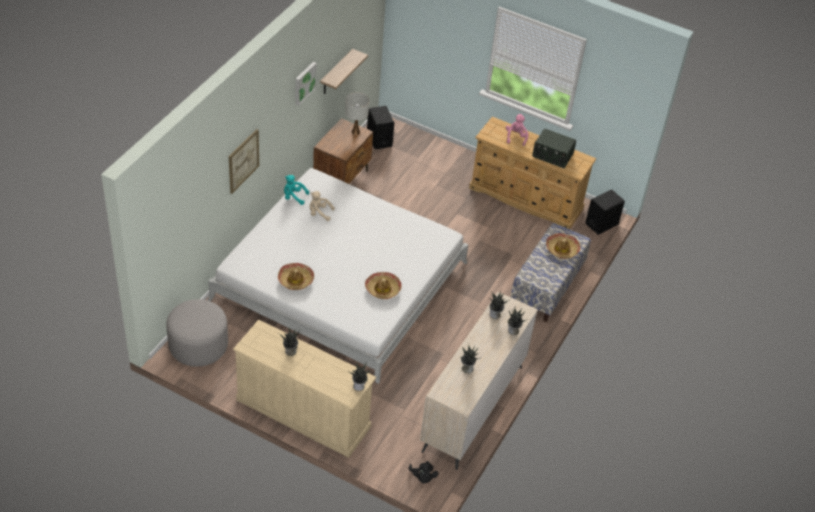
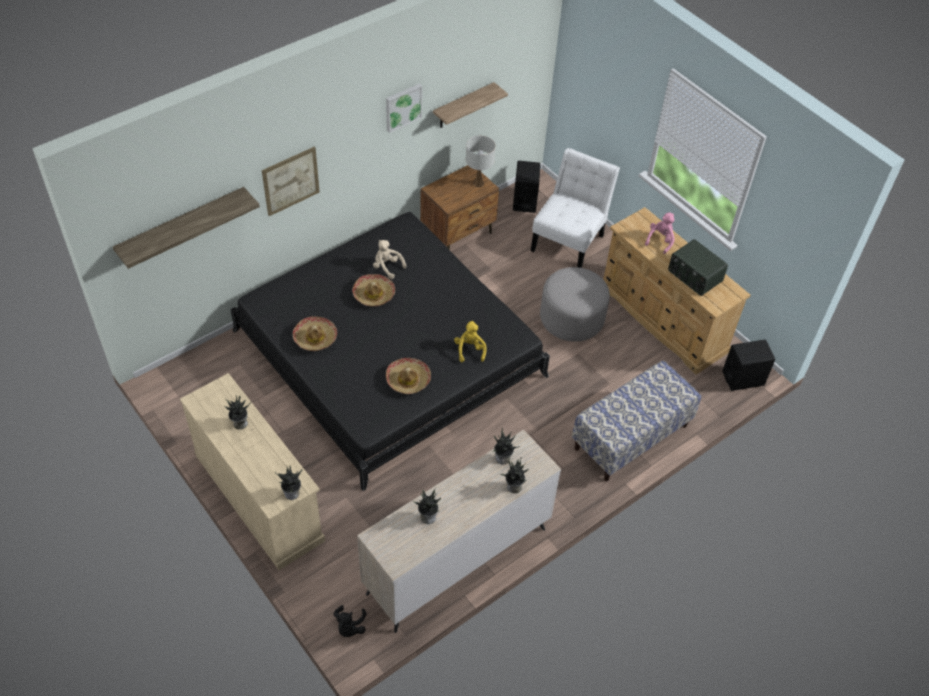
camera: 25 degrees right, 5 degrees up
(184, 215) = (182, 226): none -> shelf
(198, 345) = (193, 379): grey ottoman -> grey ottoman (571, 319)
(294, 197) = (369, 240): turquoise plush toy -> none
(340, 281) = (389, 353): white bed -> black bed
(415, 255) = (469, 350): none -> yellow plush toy
(429, 160) = (569, 240): none -> white chair
(562, 249) = (656, 397): hat -> hat (374, 294)

